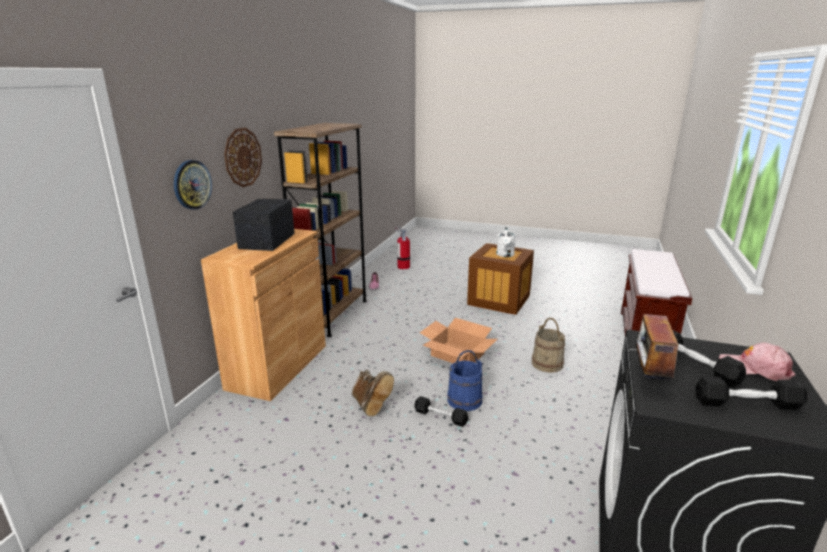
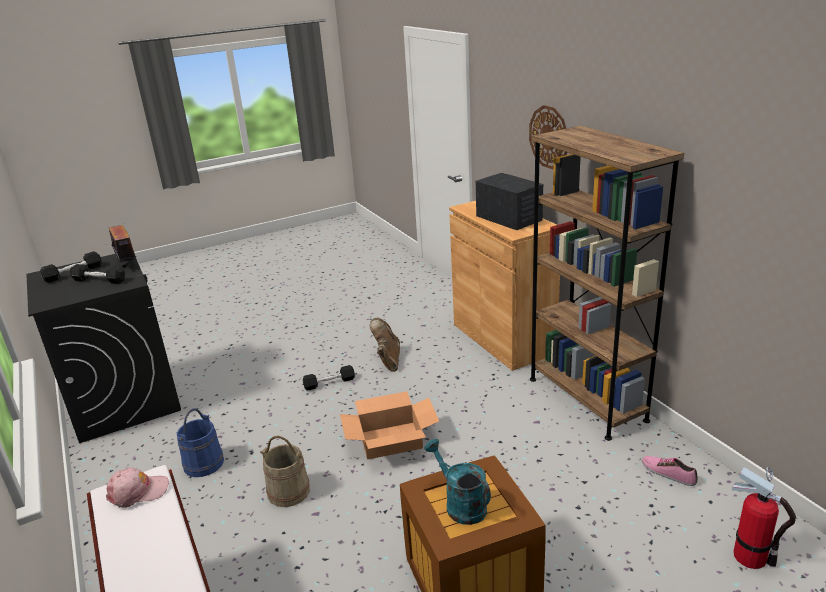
camera: 135 degrees right, 5 degrees up
(192, 184) = (503, 136): wall clock -> none
(370, 406) = (388, 360): brown boot -> brown boot turned 75 degrees clockwise
(464, 400) = (327, 404): blue bucket -> blue bucket (203, 463)
(505, 255) = (460, 504): white watering can -> turquoise watering can
(754, 368) = (60, 293): pink cap -> pink cap (138, 492)

